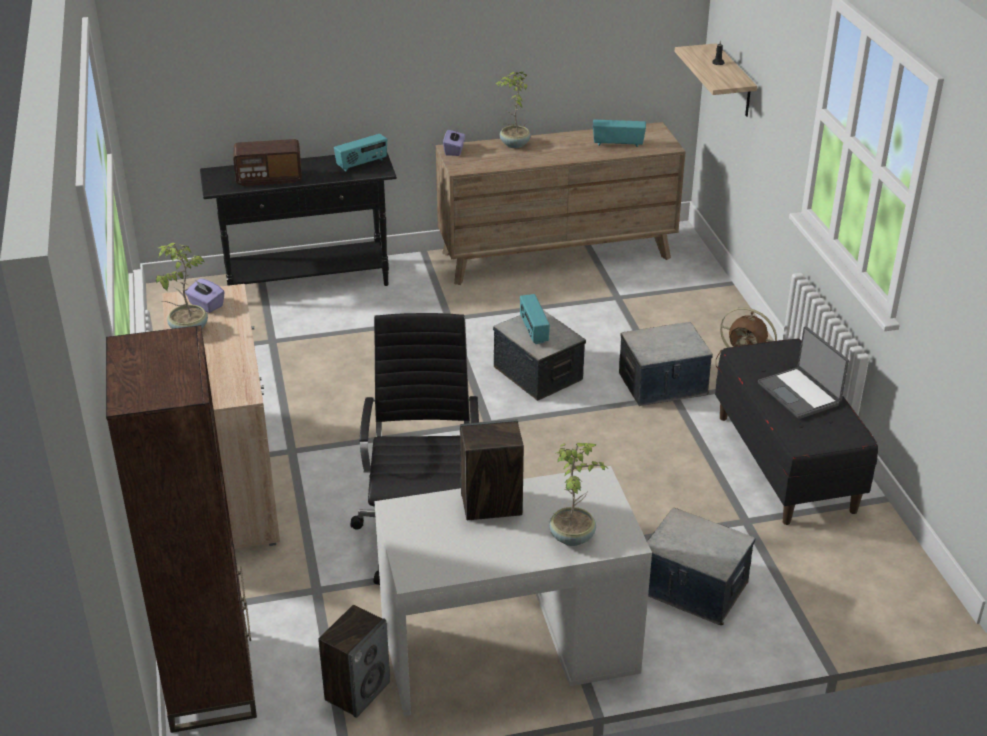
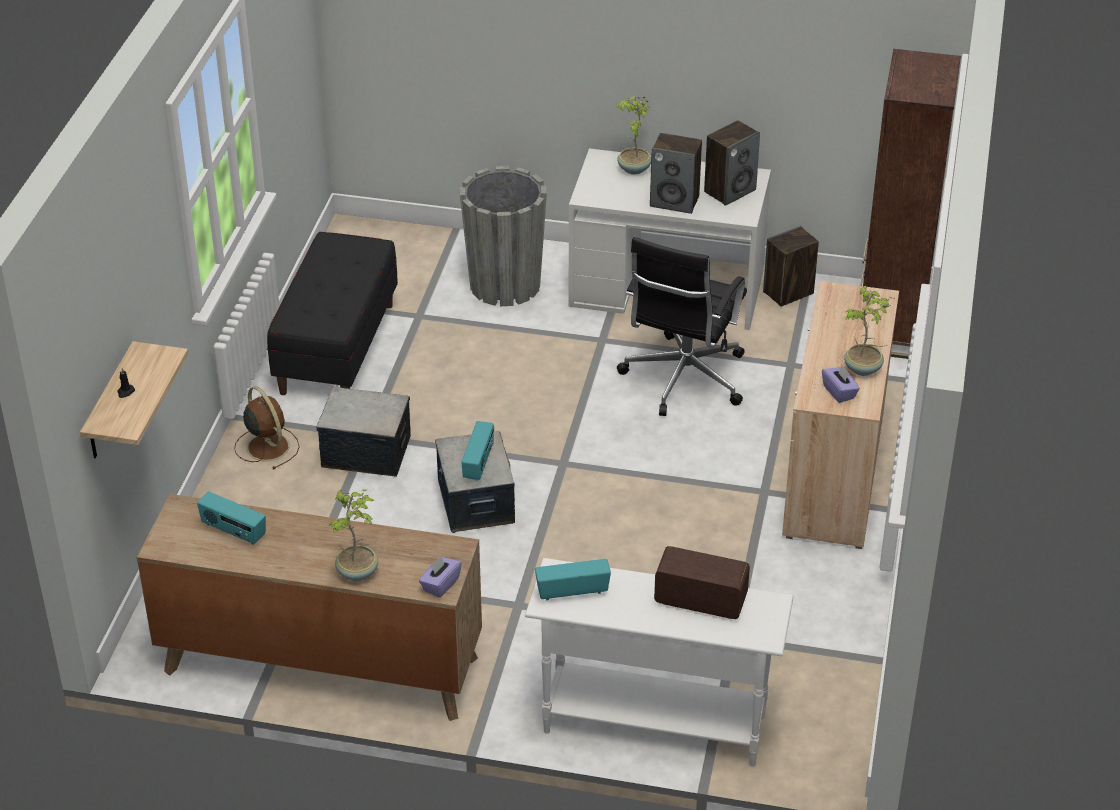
camera: 155 degrees left, 5 degrees up
(308, 282) = (653, 723): black console table -> white console table
(433, 541) = (730, 191): none -> speaker
(693, 588) = (505, 285): storage box -> grey planter
(800, 394) = (329, 283): laptop -> none

